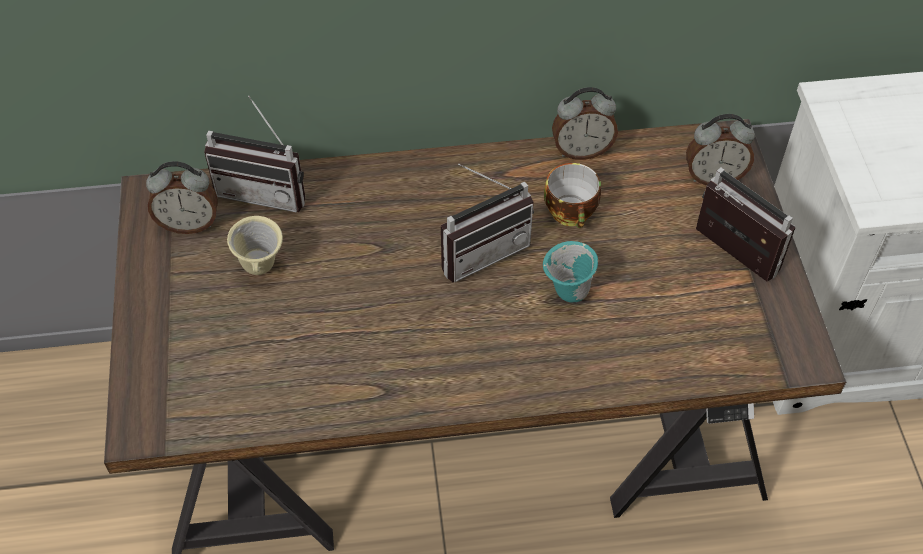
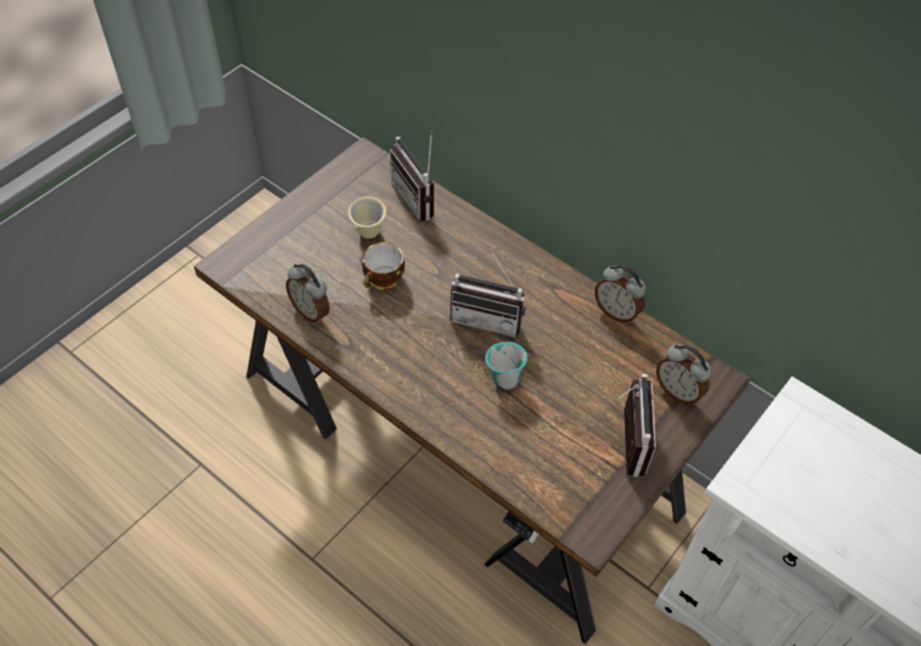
camera: 45 degrees right, 0 degrees up
(189, 223) = (363, 185): alarm clock -> alarm clock (311, 311)
(572, 213) = (564, 341): cup -> cup (383, 280)

